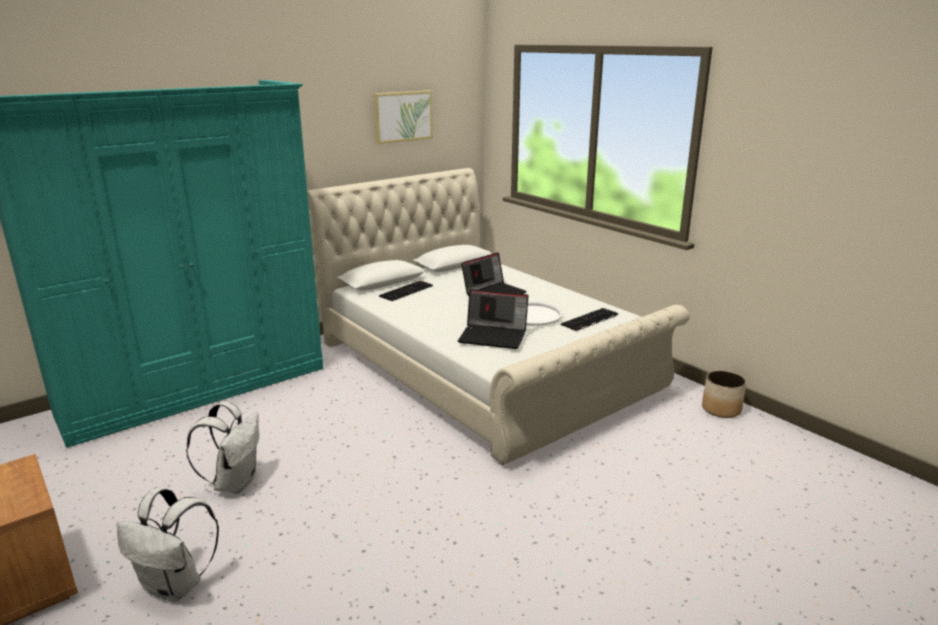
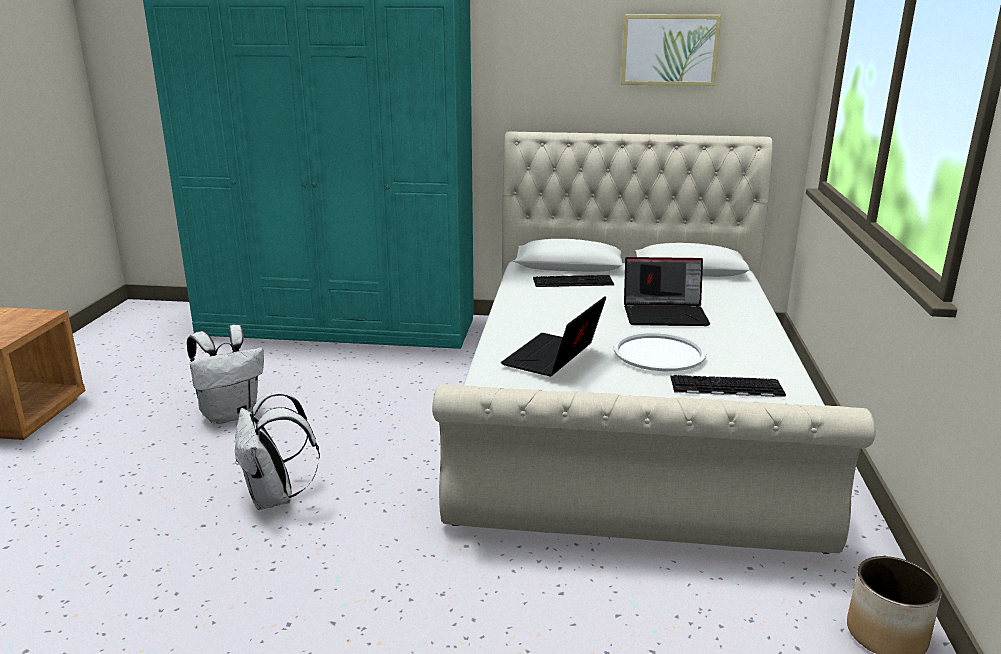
camera: 45 degrees right, 0 degrees up
(176, 586) = (72, 469): white backpack -> white backpack (275, 498)
(494, 336) = (553, 358): laptop -> laptop turned 60 degrees clockwise

